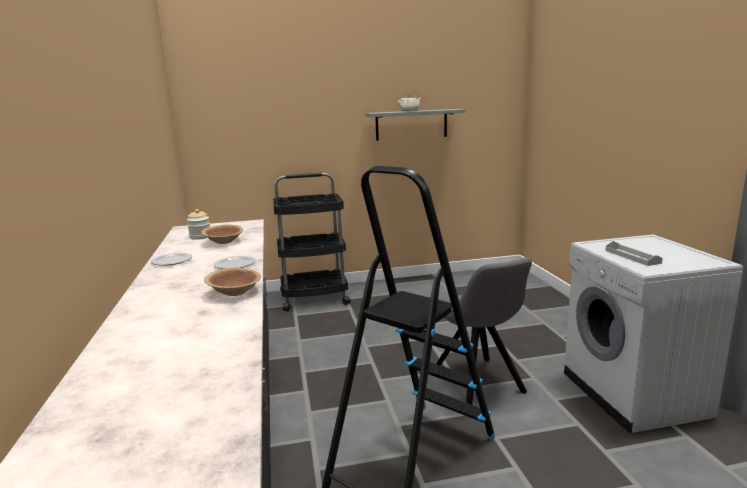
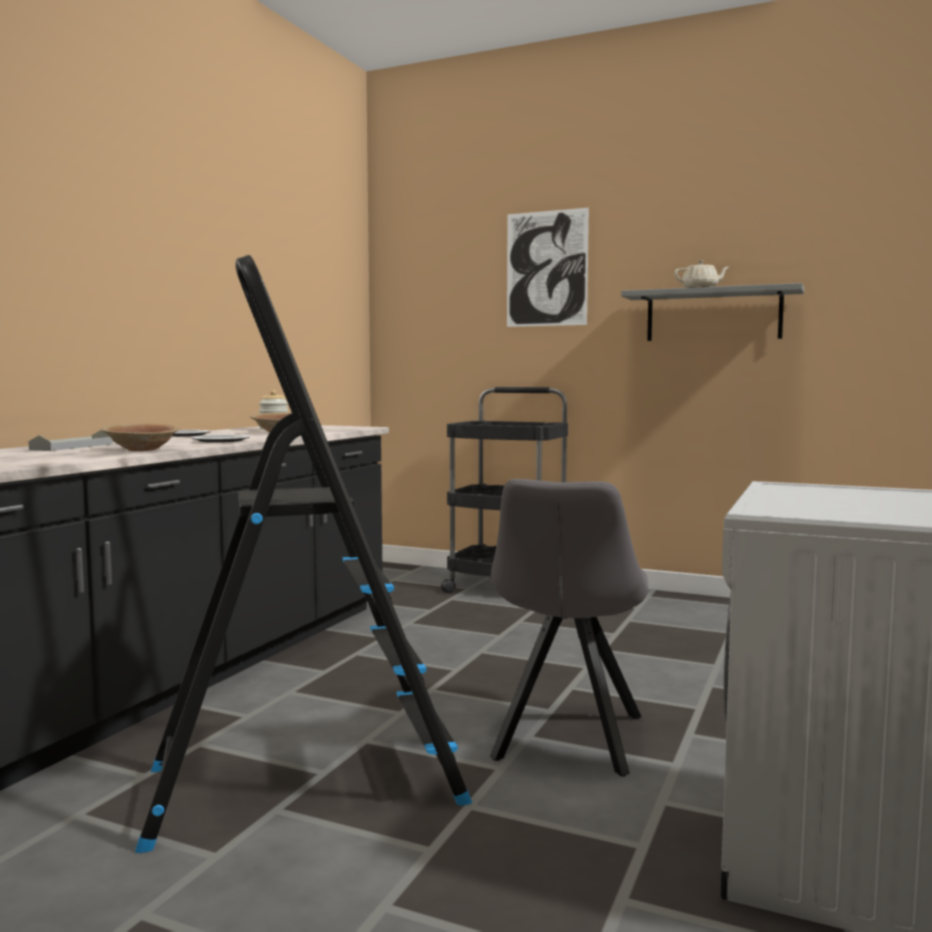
camera: 35 degrees right, 10 degrees down
(310, 96) = (546, 268): none -> picture
(632, 256) = (804, 501): grey tray -> grey tray (72, 447)

